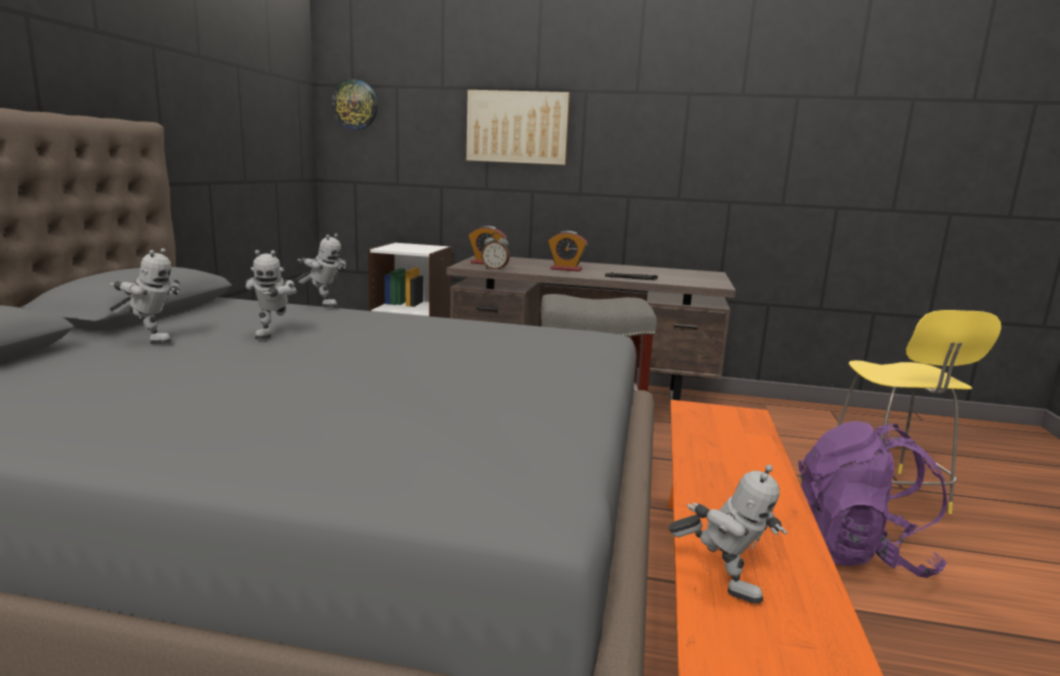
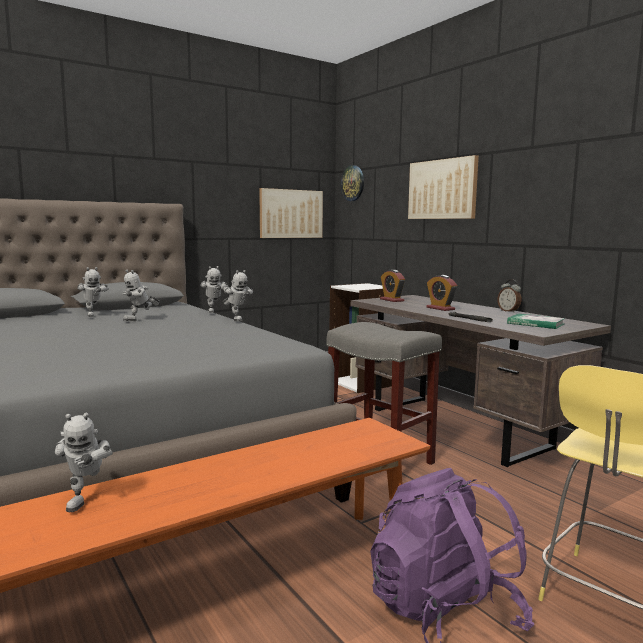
camera: 45 degrees right, 5 degrees down
(275, 144) = (291, 214): none -> picture
(403, 312) = (236, 320): none -> toy robot
(495, 269) = (381, 303): alarm clock -> alarm clock (509, 311)
(685, 277) = (535, 323): none -> book

